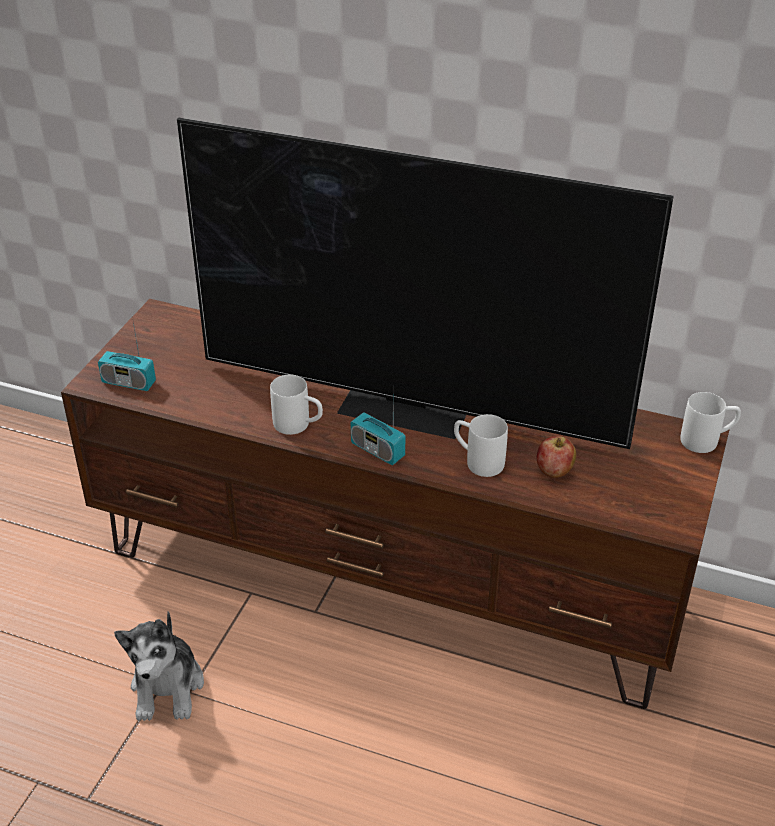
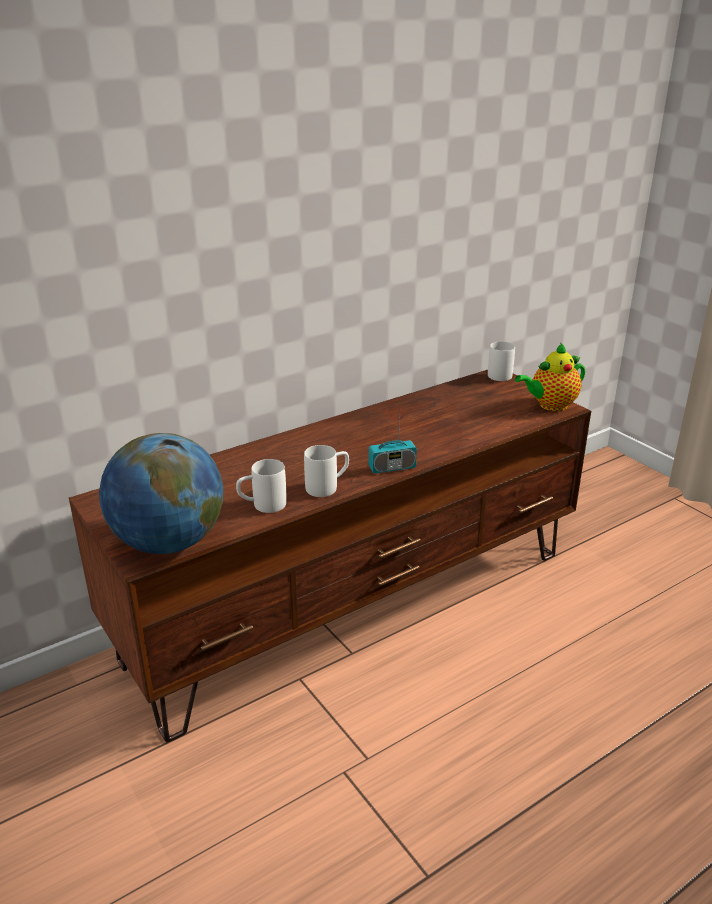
camera: 55 degrees left, 10 degrees down
(128, 382) = (169, 542): radio -> globe
(168, 687) = (350, 770): plush toy -> none
(408, 405) = (359, 441): television -> none
(477, 461) = (443, 439): white mug -> white mug (262, 506)
(554, 472) = (480, 421): apple -> none
(667, 513) = (550, 405): none -> teapot

